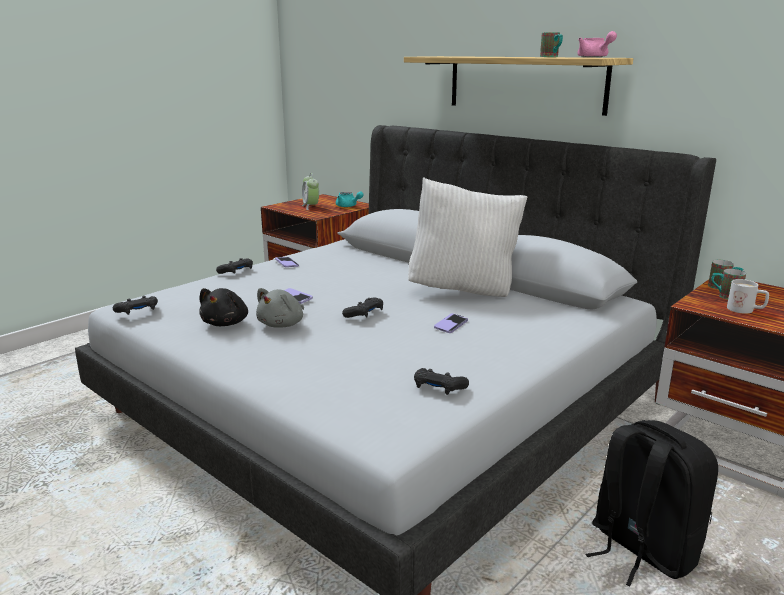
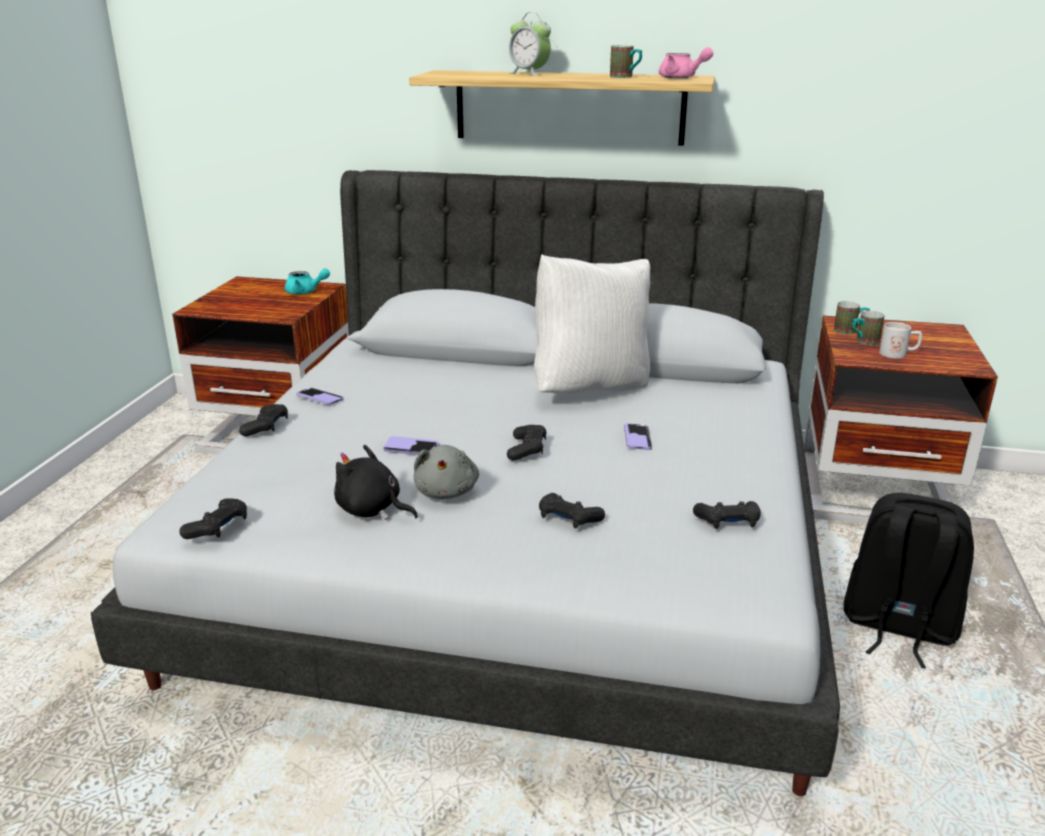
camera: 30 degrees left, 5 degrees up
(226, 323) = (372, 510): black plush toy -> black plush toy turned 135 degrees clockwise
(311, 207) = (252, 302): alarm clock -> alarm clock (529, 74)
(331, 357) = (568, 519): none -> black game controller

